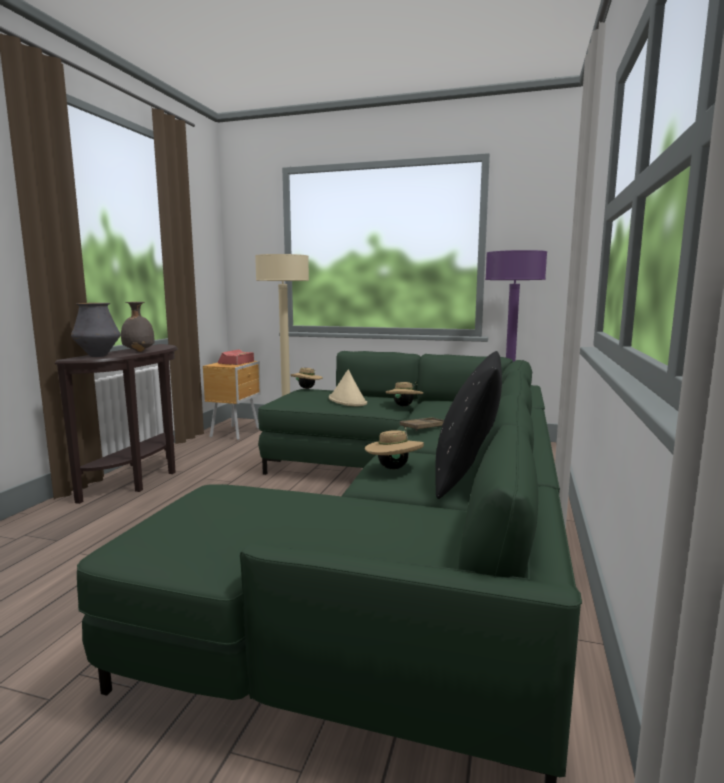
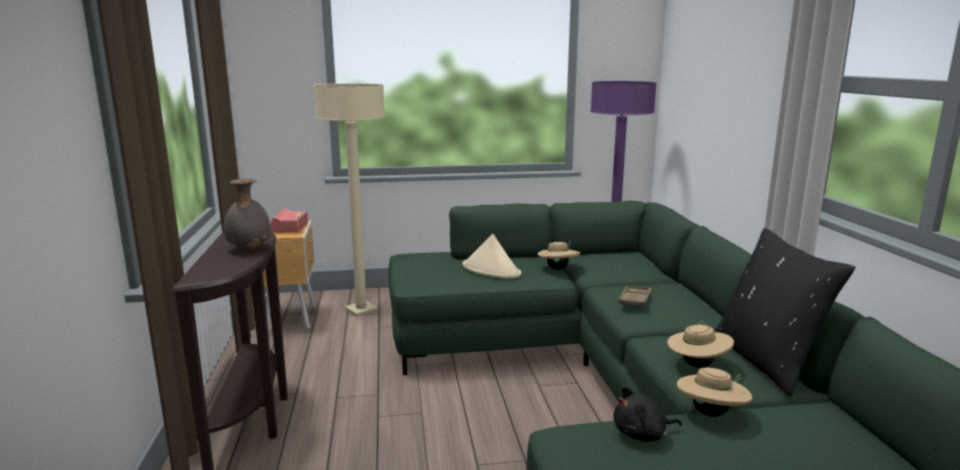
camera: 25 degrees left, 5 degrees up
(98, 356) = (216, 268): vase -> none
(268, 497) = (642, 434): none -> black plush toy
(307, 388) = (410, 255): beige hat -> beige hat (711, 413)

